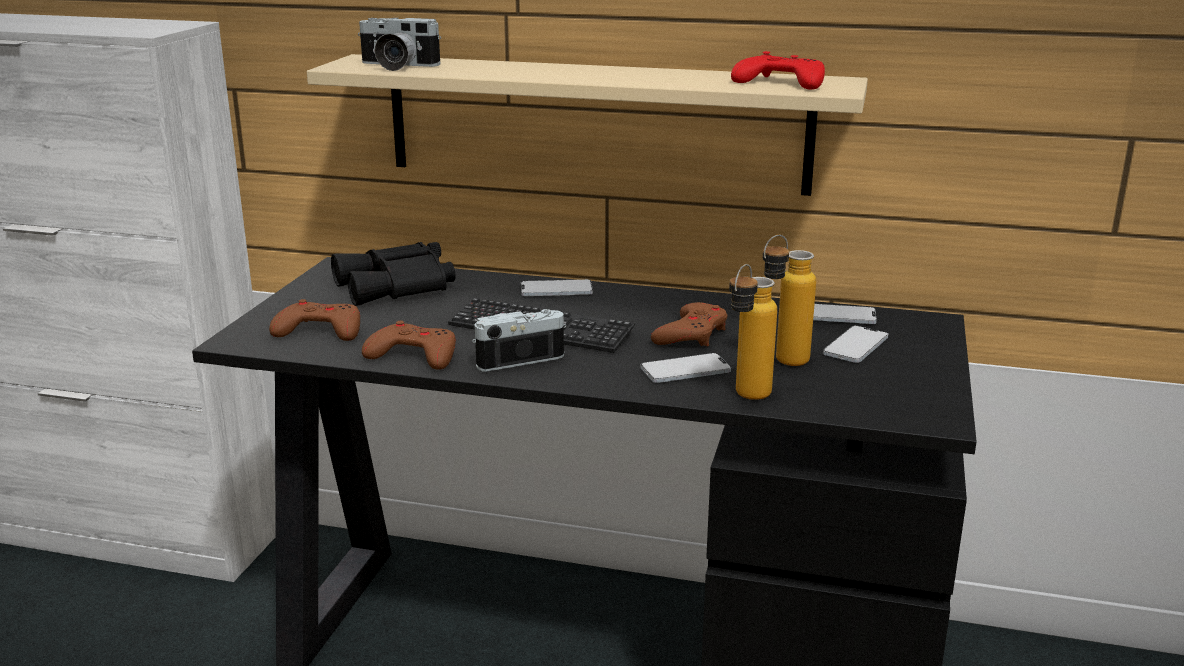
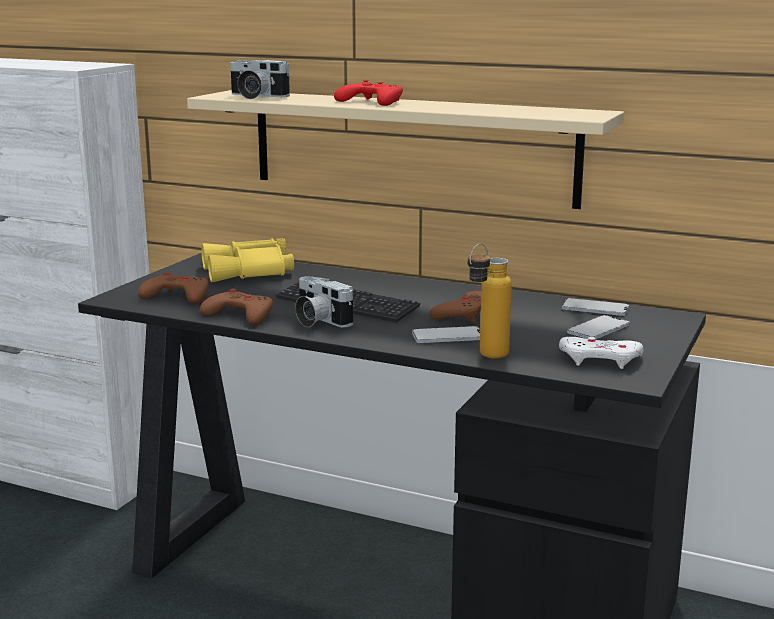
camera: 10 degrees right, 5 degrees down
(397, 287) = (250, 272): black binoculars -> yellow binoculars
(516, 357) = (318, 321): camera -> camera turned 120 degrees counterclockwise
(556, 290) = (373, 280): phone -> none
(780, 82) = (546, 112): red game controller -> red game controller (371, 102)
(781, 363) = (528, 337): bottle -> none
(880, 391) = (600, 359): none -> white game controller

